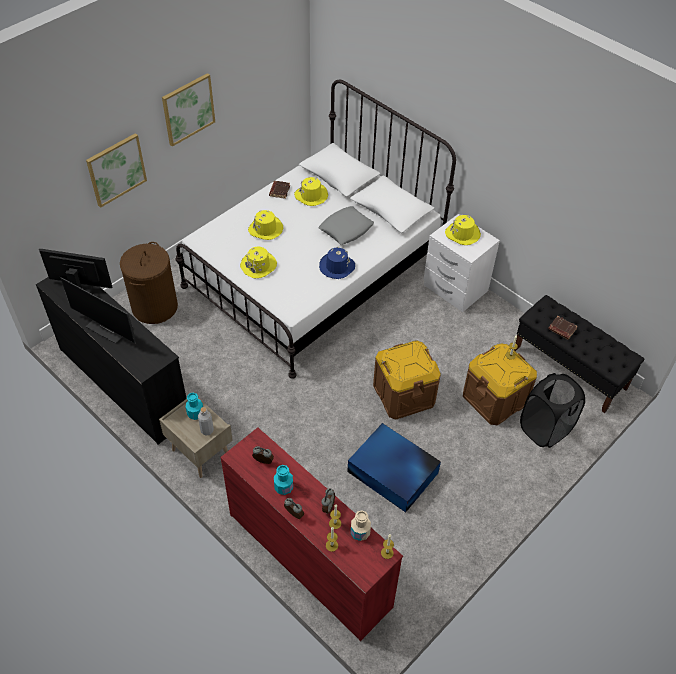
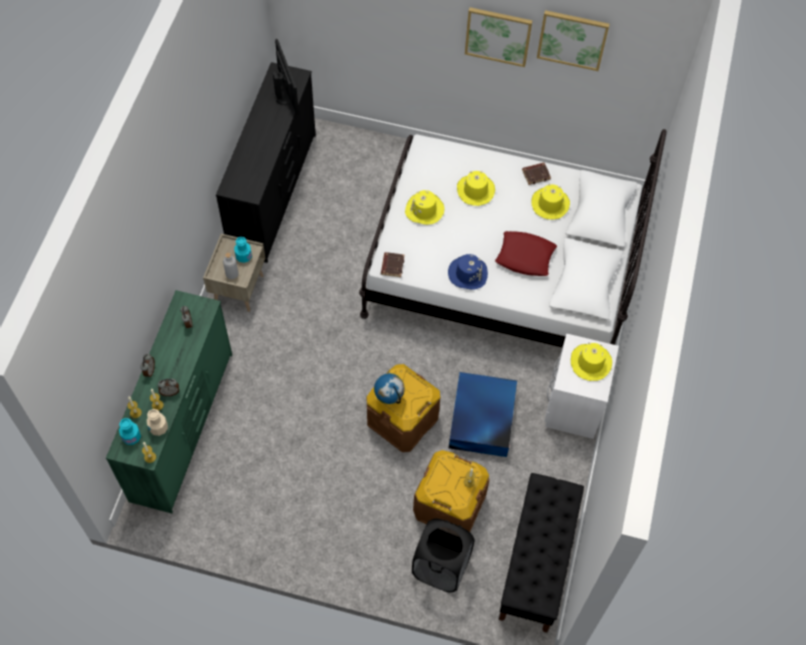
camera: 60 degrees right, 10 degrees up
(110, 328) = (258, 140): monitor -> none
(116, 169) = (398, 32): picture -> picture (572, 39)
(154, 307) = (370, 165): brown laundry basket -> none
(283, 487) = (171, 350): turquoise bottle -> turquoise bottle (131, 437)
(309, 558) = (183, 426): red dresser -> green dresser
(346, 229) = (525, 256): grey pillow -> red pillow
(393, 473) = (307, 452): blue storage box -> blue storage box (481, 420)
(407, 371) = (389, 398): none -> globe
(561, 329) = (539, 518): brown book -> brown book (392, 265)

